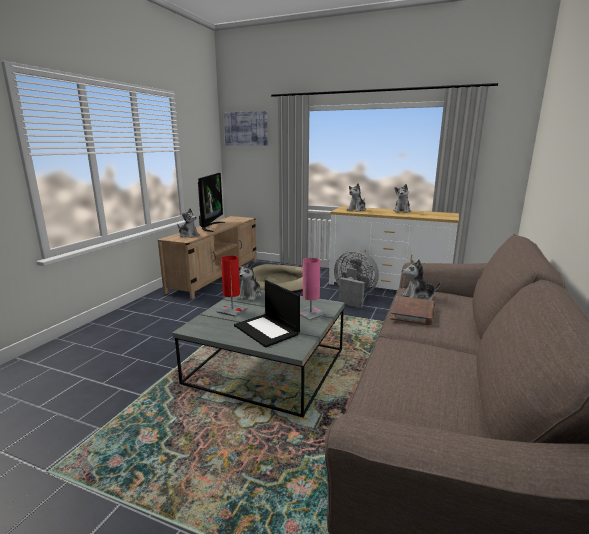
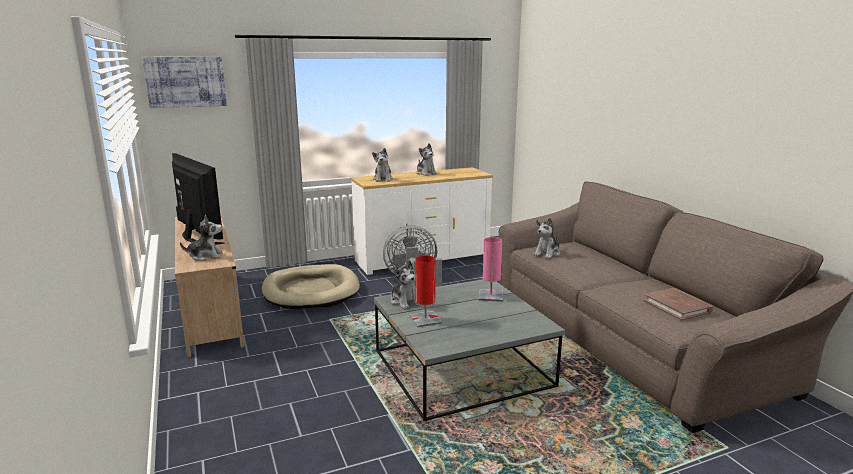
camera: 45 degrees left, 0 degrees up
(267, 330) = (493, 321): laptop -> none
(413, 313) = (570, 265): brown book -> brown book (677, 306)

